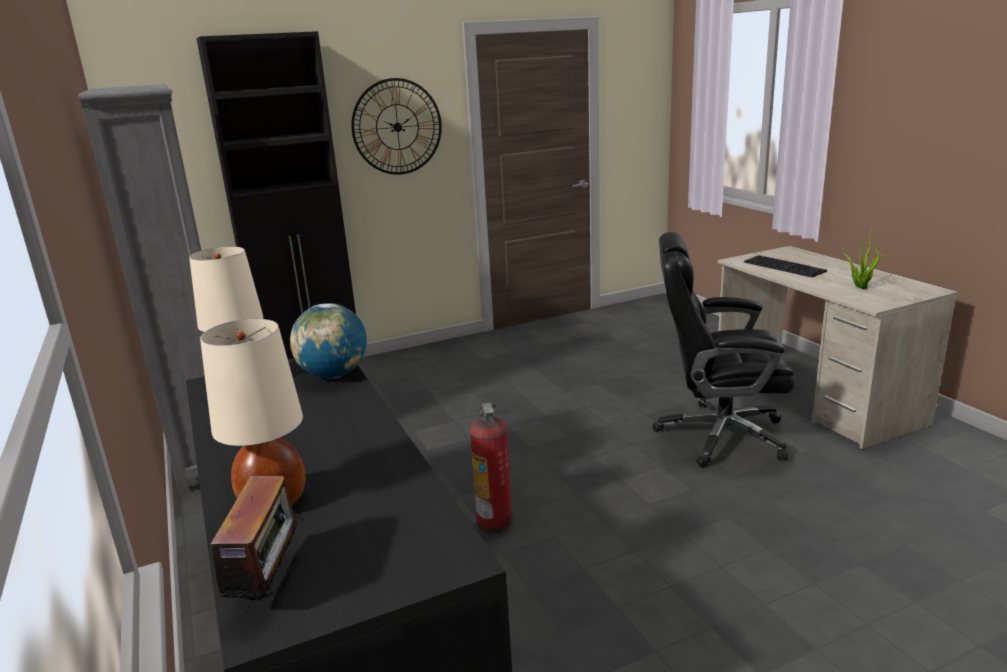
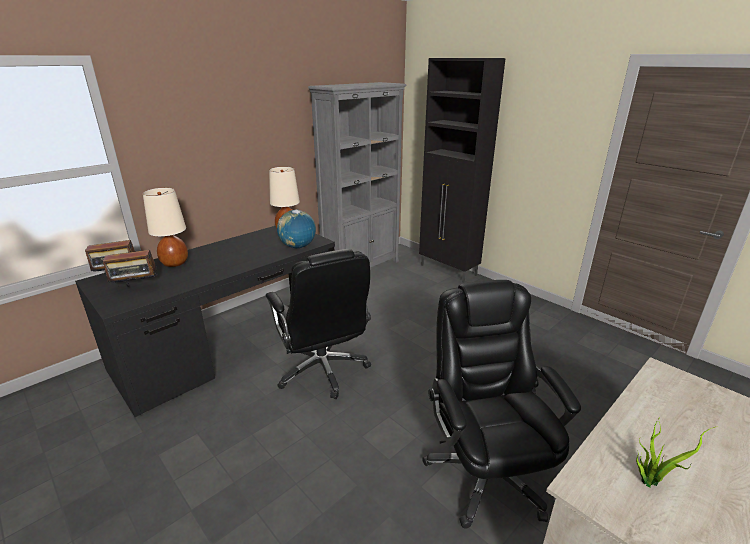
camera: 70 degrees right, 5 degrees up
(368, 544) = (136, 287): none -> radio
(397, 127) = (548, 134): wall clock -> none
(495, 522) = (323, 370): fire extinguisher -> black office chair
(785, 267) = (675, 409): keyboard -> none

